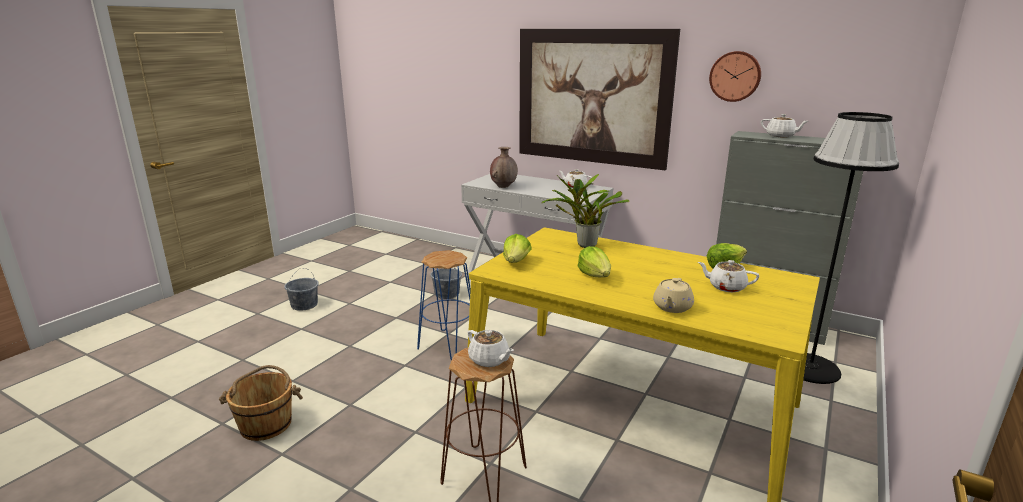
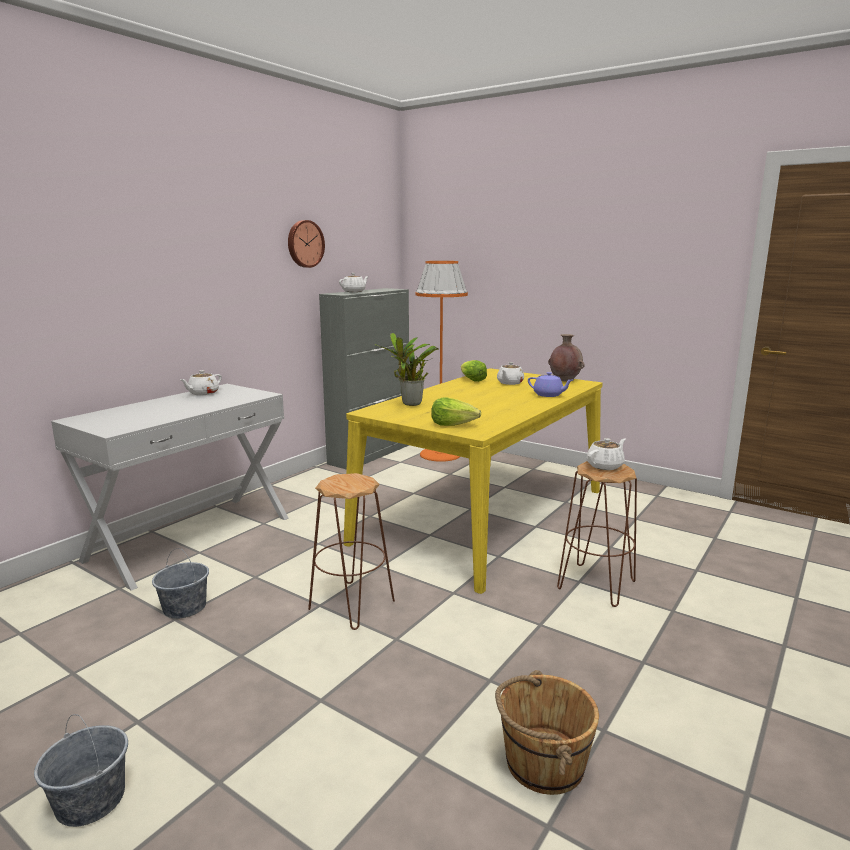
camera: 85 degrees left, 5 degrees down
(448, 344) = (351, 605): blue stool -> brown stool
(503, 186) = (157, 418): brown vase -> brown vase (564, 380)
(592, 97) = (180, 277): picture -> none
(595, 275) = (489, 406): lettuce -> none
(672, 307) = (549, 395): beige teapot -> purple teapot
(810, 368) = (440, 454): black floor lamp -> orange floor lamp

